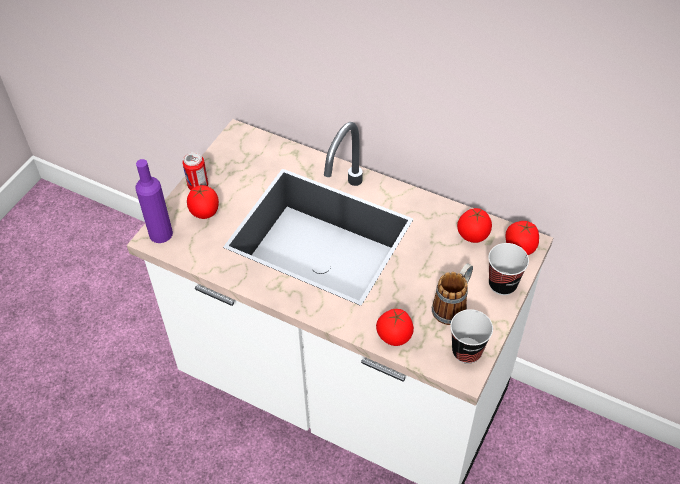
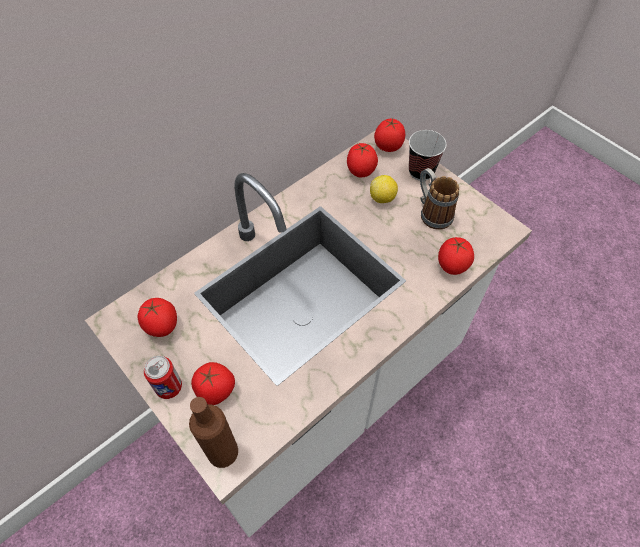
camera: 70 degrees left, 5 degrees up
(160, 233) = (222, 452): purple bottle -> brown bottle
(244, 162) = (162, 327): none -> tomato
(448, 262) = (382, 198): none -> lemon
(467, 351) = (483, 220): cup -> none

